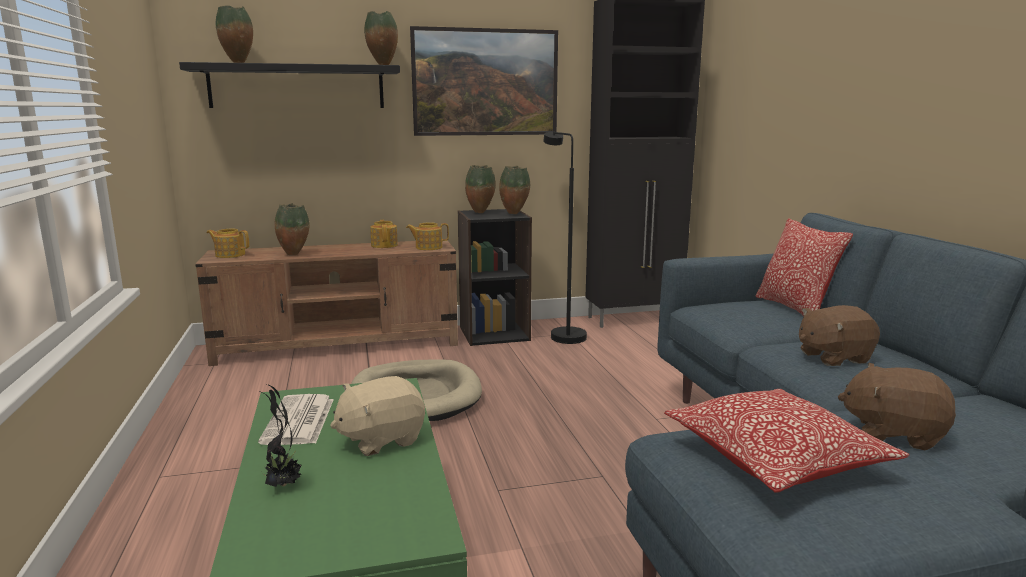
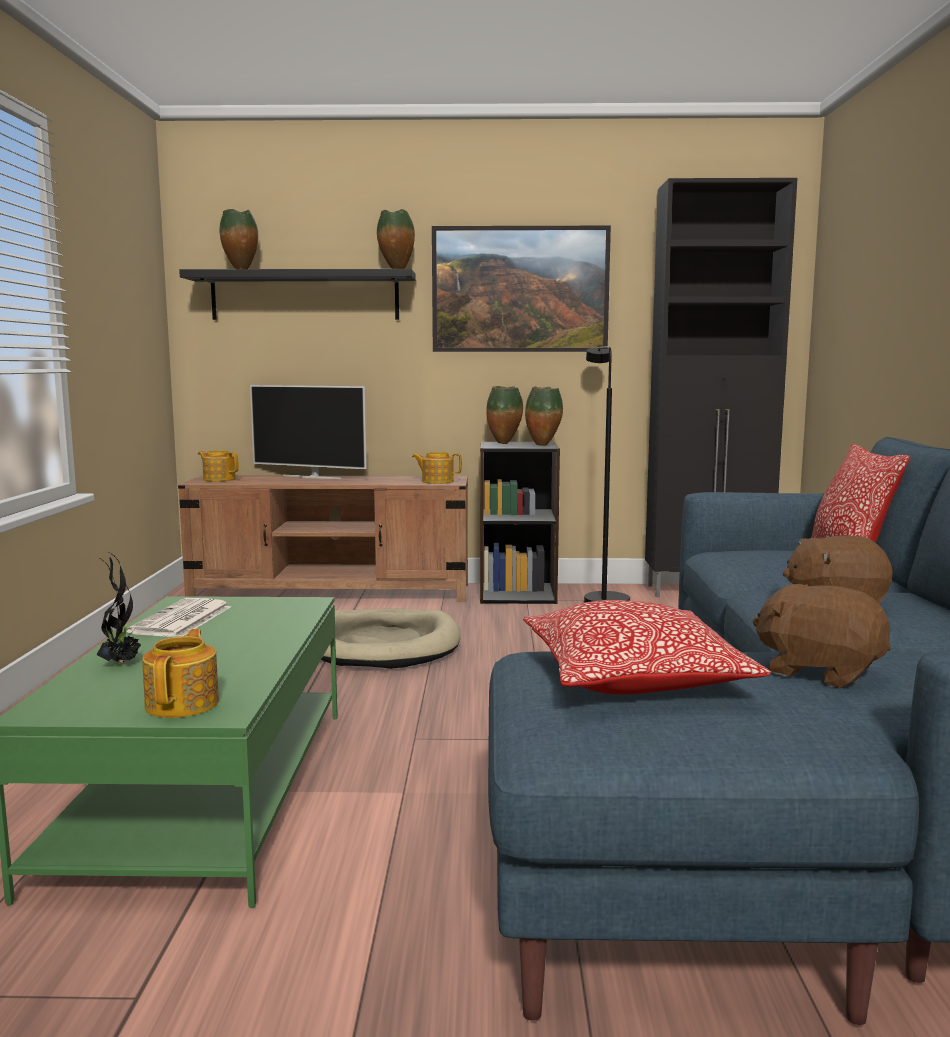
camera: 15 degrees right, 5 degrees down
(294, 254) = (284, 481): vase -> none
(314, 247) = (312, 477): none -> television
(381, 439) = (247, 640): beige plush toy -> none
(384, 245) = (390, 478): teapot -> teapot (184, 704)

